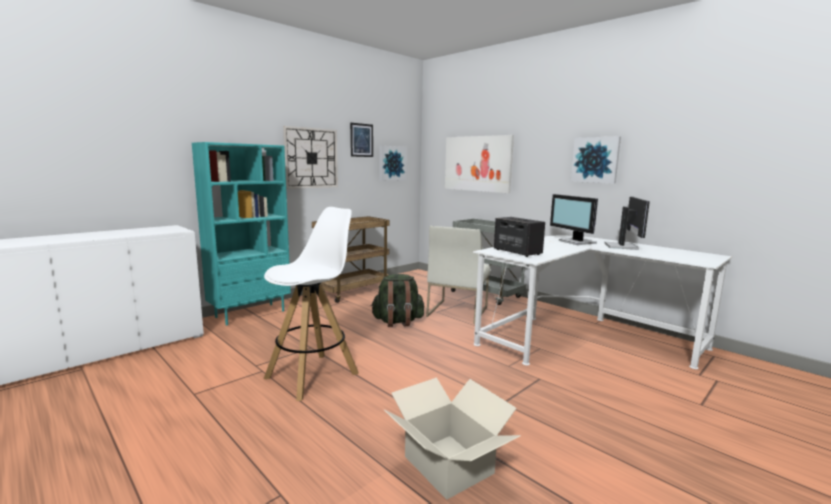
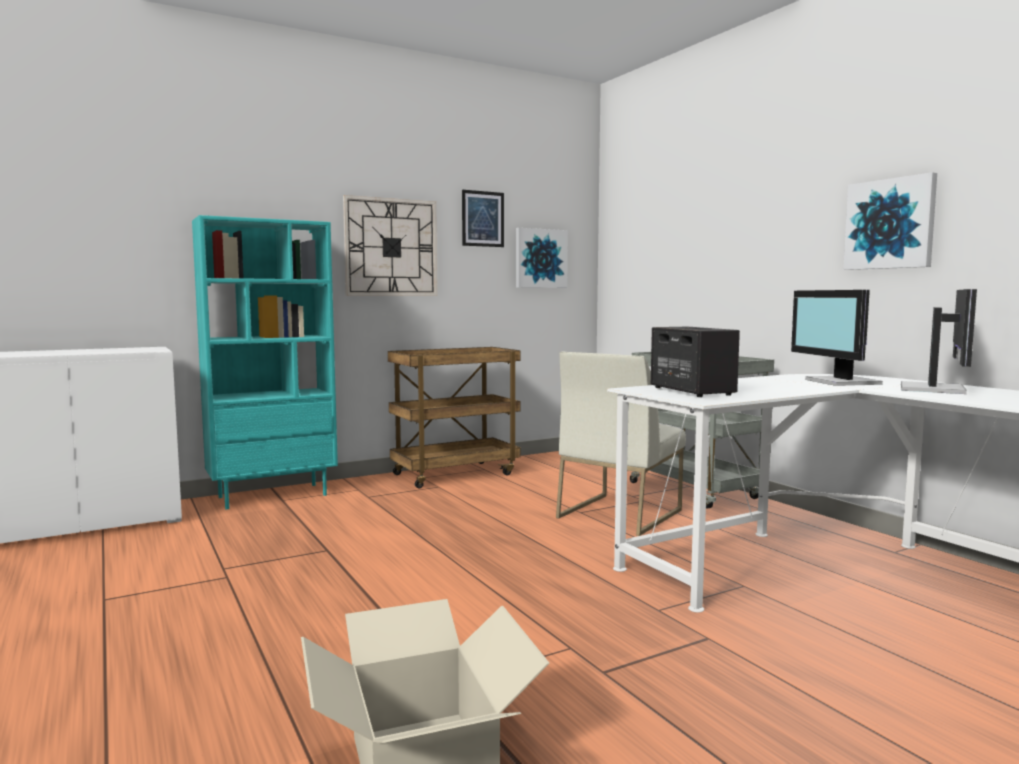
camera: 15 degrees right, 5 degrees down
(313, 375) = (299, 590): white stool -> none
(397, 322) = (499, 523): green backpack -> none
(477, 163) = (684, 251): picture -> none

